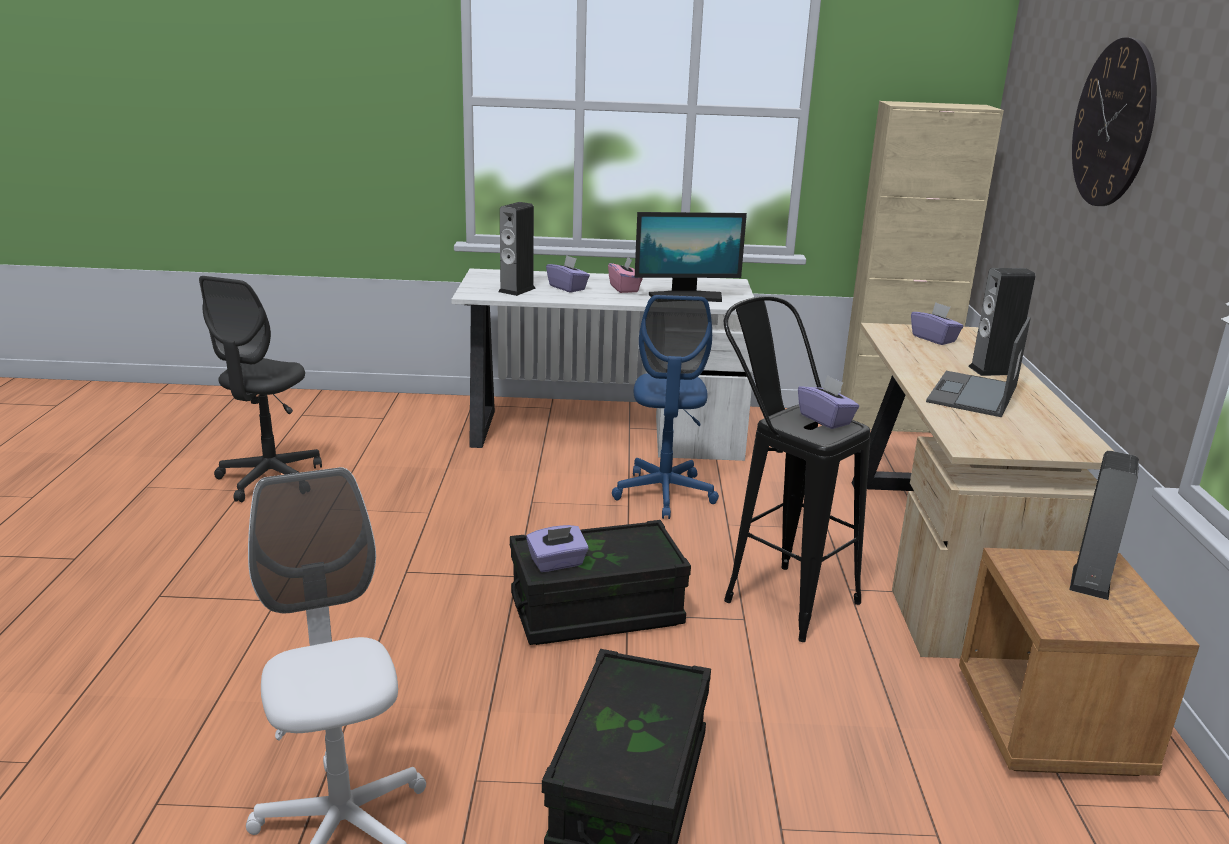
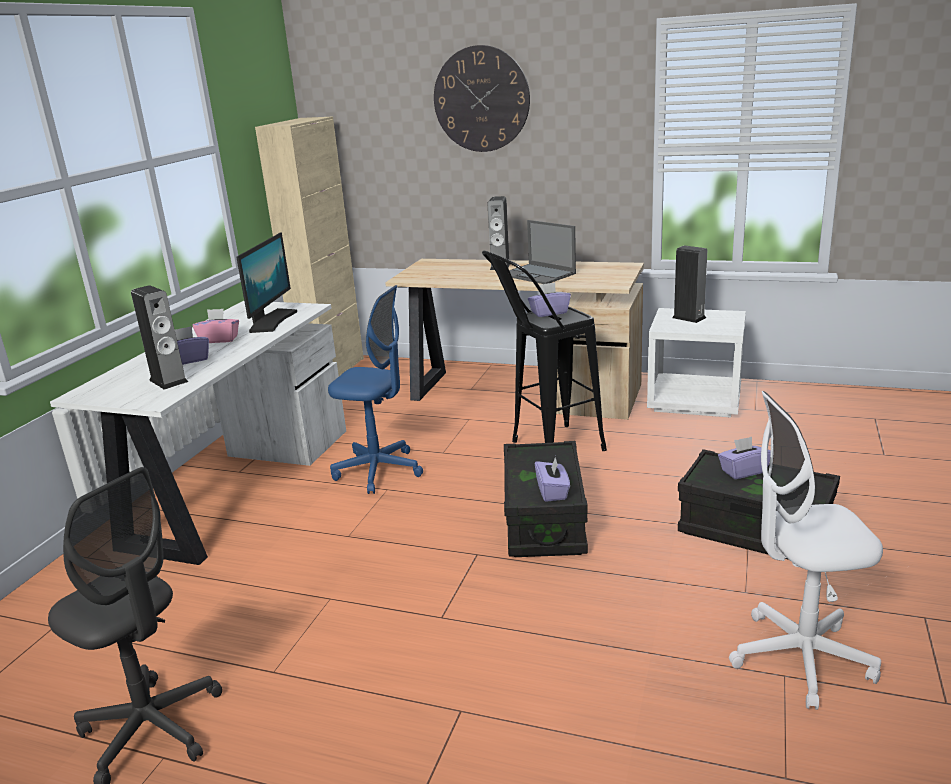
camera: 70 degrees left, 0 degrees up
(934, 339) = (434, 270): purple tissue box -> purple tissue box (743, 471)
(1050, 726) = (695, 401): brown nightstand -> white nightstand

